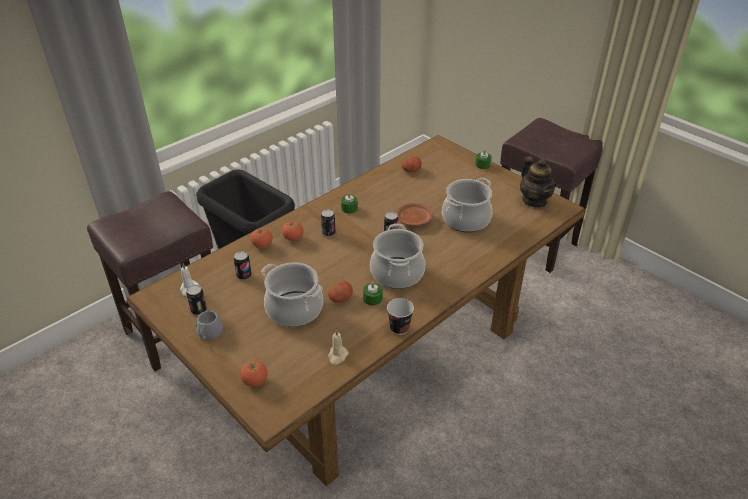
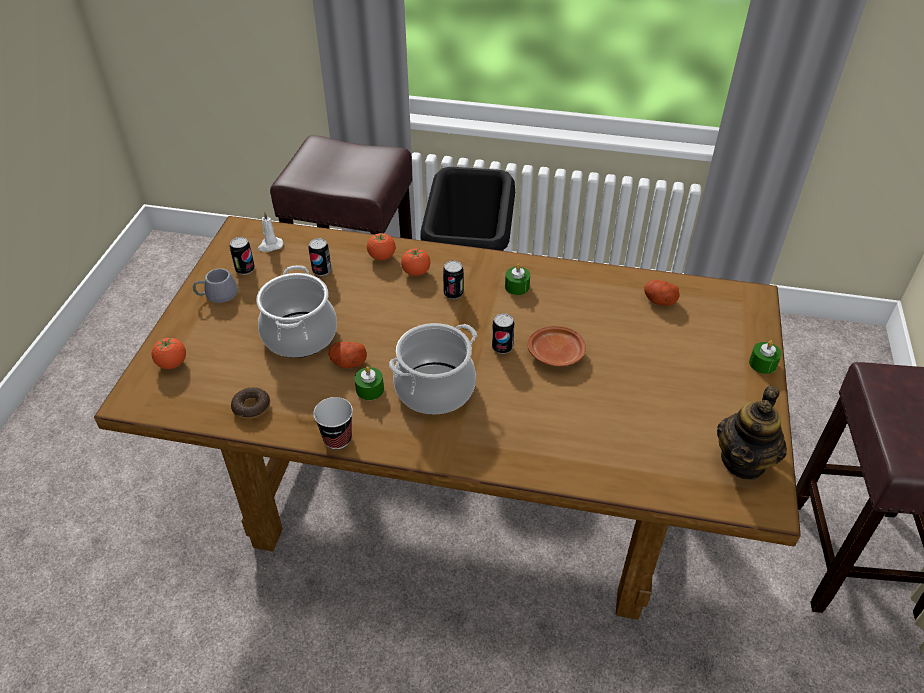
camera: 55 degrees right, 5 degrees up
(337, 356) = (251, 407): beige candle -> donut
(465, 219) = (611, 403): cooking pot -> none

